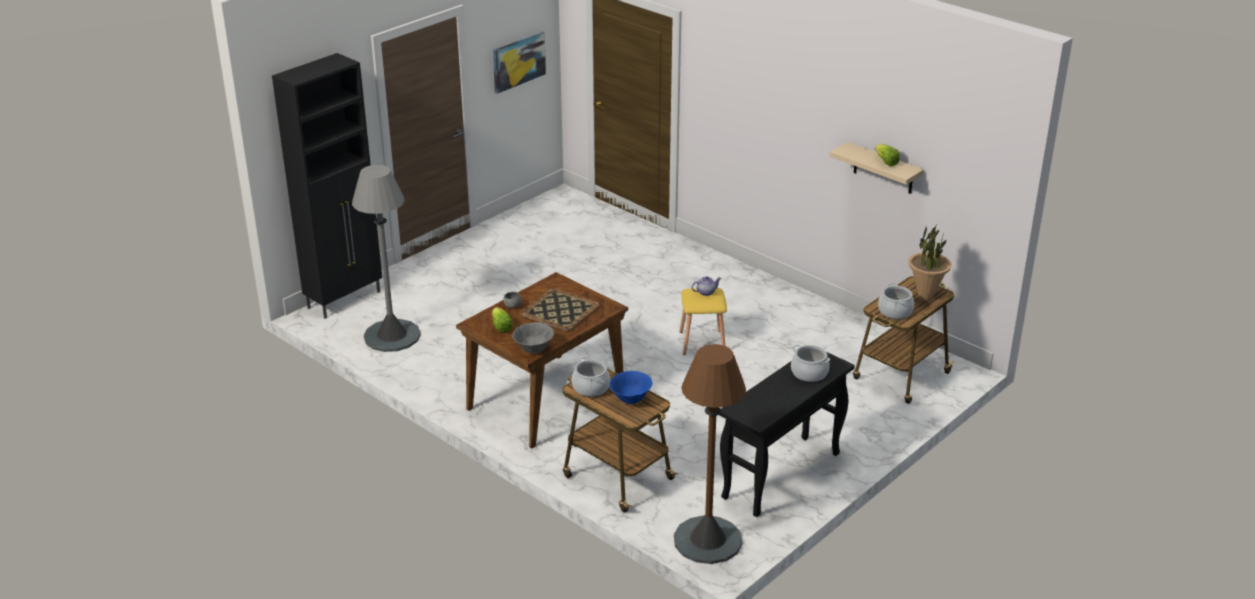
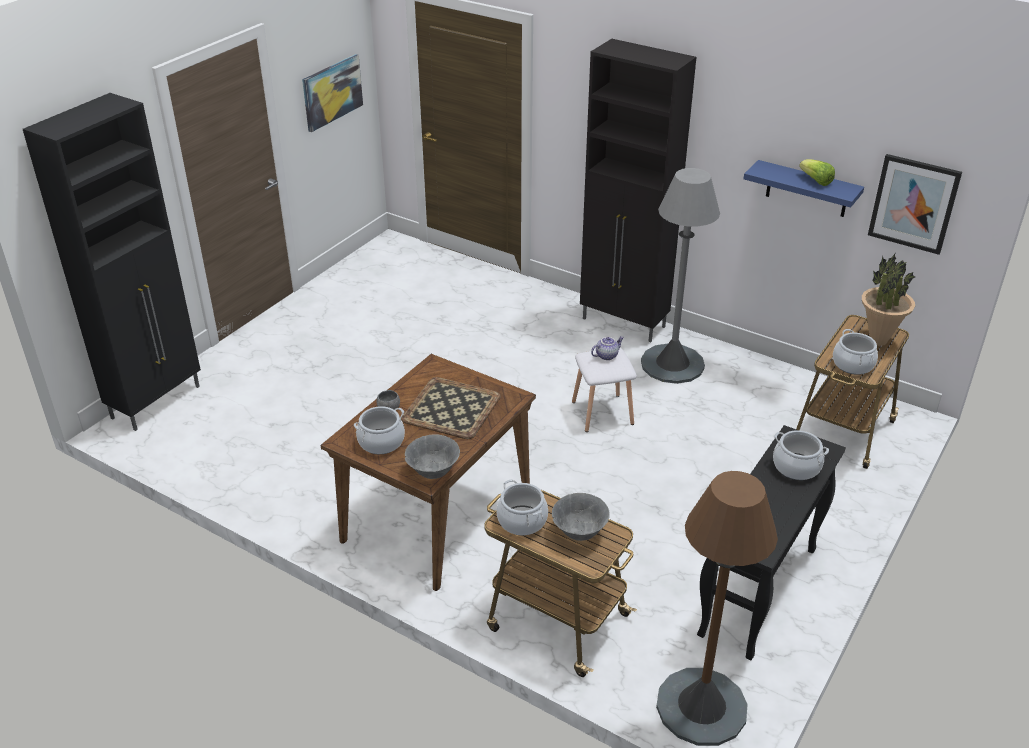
camera: 10 degrees left, 5 degrees up
(392, 336) = (224, 446): grey floor lamp -> grey floor lamp (672, 364)
(501, 327) = (381, 442): lettuce -> cooking pot
(630, 400) = (579, 533): blue bowl -> grey bowl
(701, 342) = (601, 412): yellow stool -> white stool
(745, 277) = (624, 323): none -> black cabinet
(883, 169) = (807, 189): beige shelf -> blue shelf
(959, 185) = (913, 203): none -> picture

